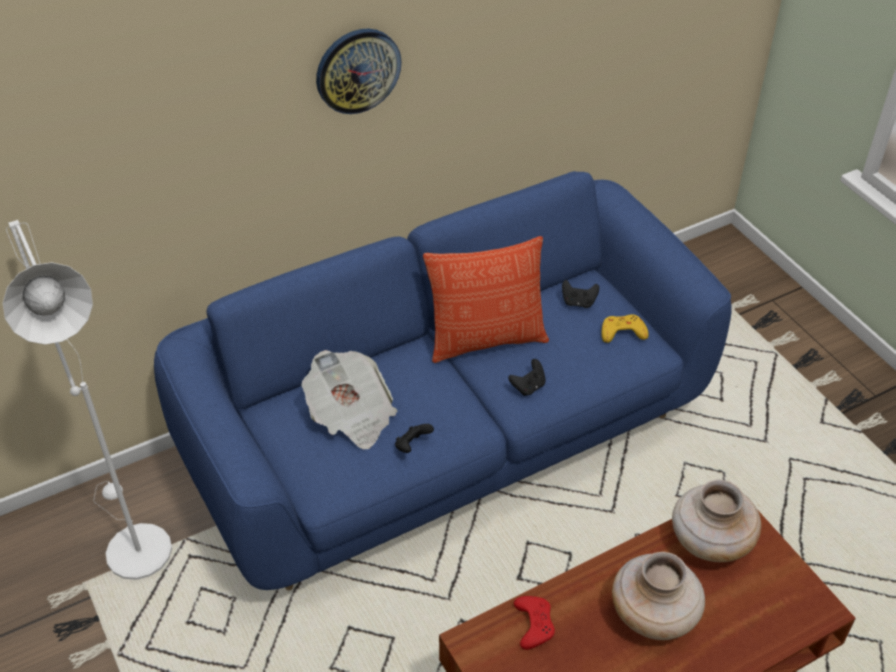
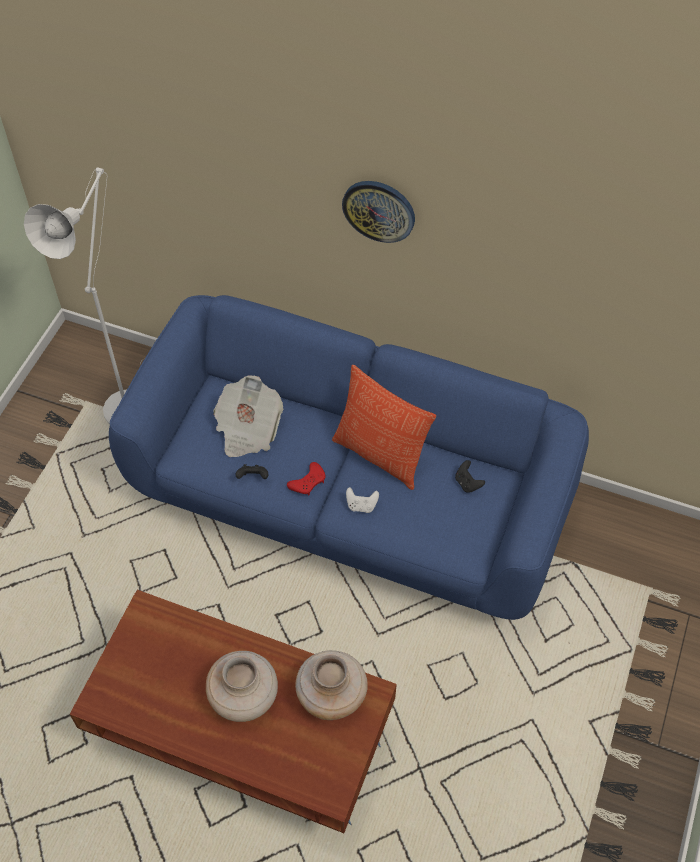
camera: 50 degrees right, 10 degrees up
(528, 387) = (361, 505): black game controller -> white game controller
(534, 624) = (183, 634): red game controller -> red game controller (308, 482)
(622, 332) = (464, 527): yellow game controller -> none

